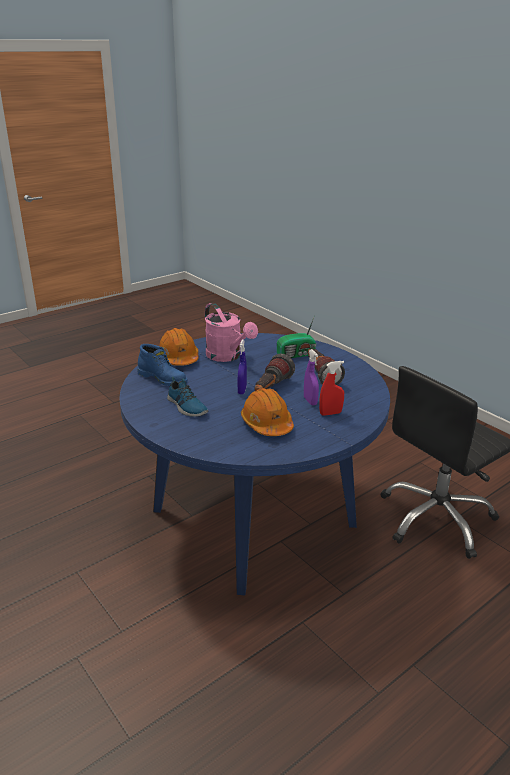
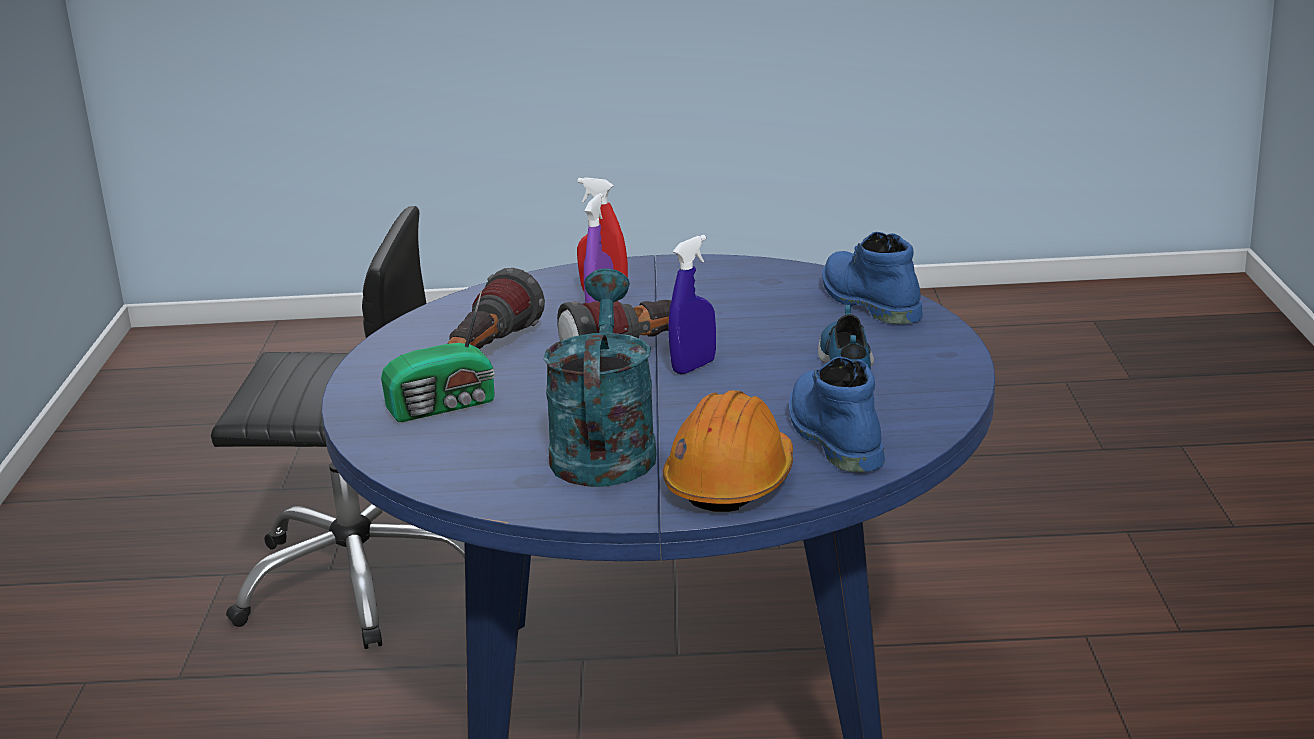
camera: 140 degrees left, 5 degrees down
(214, 444) = (868, 302): none -> blue boot
(228, 356) = (604, 449): pink watering can -> turquoise watering can
(267, 424) = (737, 306): orange hard hat -> none
(297, 355) = (445, 406): radio -> radio turned 135 degrees clockwise

